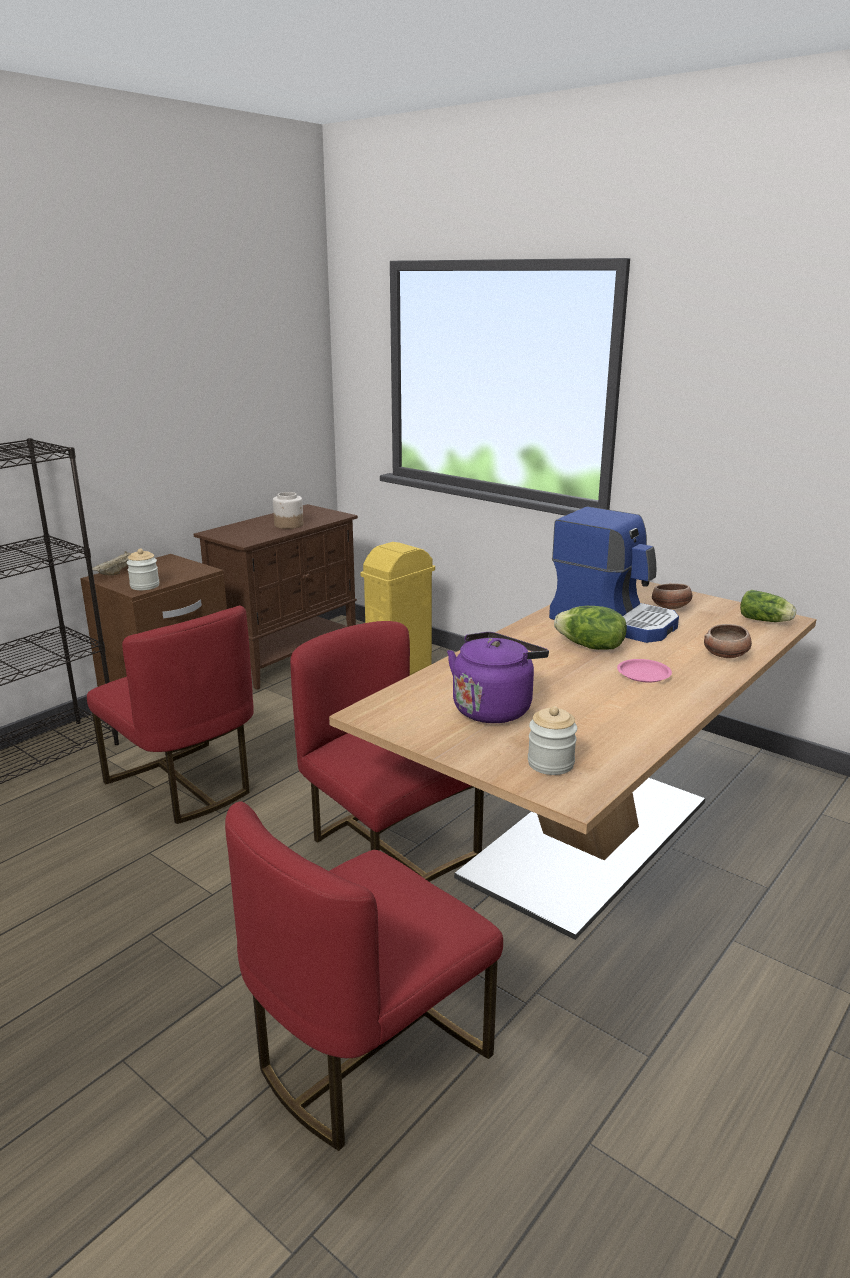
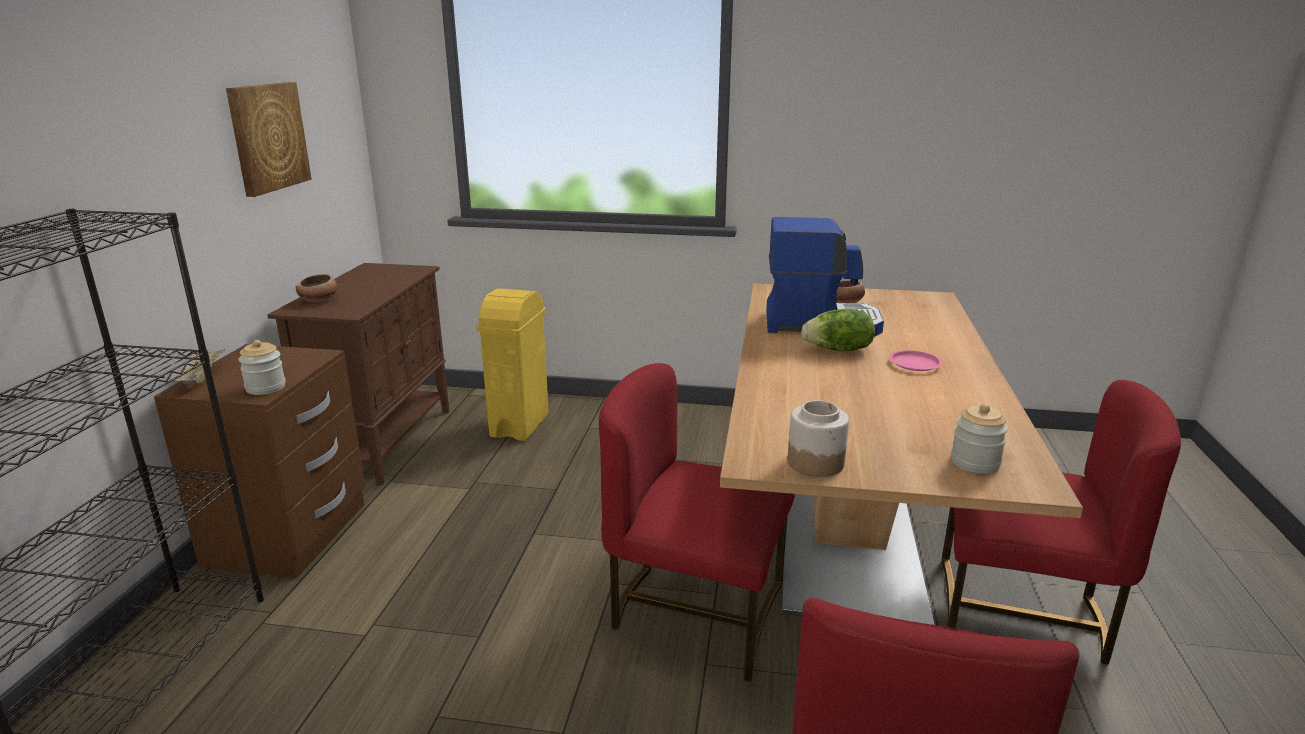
camera: 30 degrees left, 0 degrees up
(184, 785) = (400, 620): red chair -> red chair (1020, 616)
(219, 394) = (267, 137): none -> picture
(289, 525) = (377, 287): jar -> jar (816, 462)
(494, 708) = (853, 425): purple kettle -> none
(726, 655) = (944, 334): bowl -> bowl (320, 300)
(766, 621) = (925, 301): lettuce -> none

